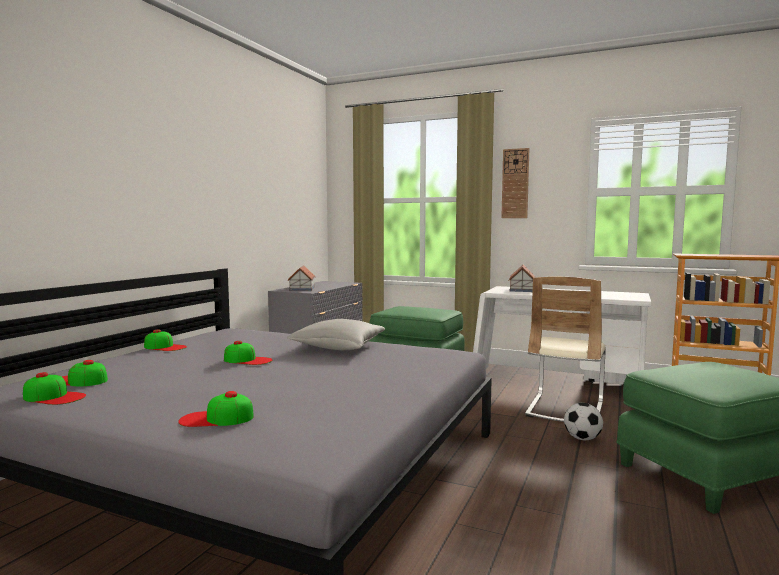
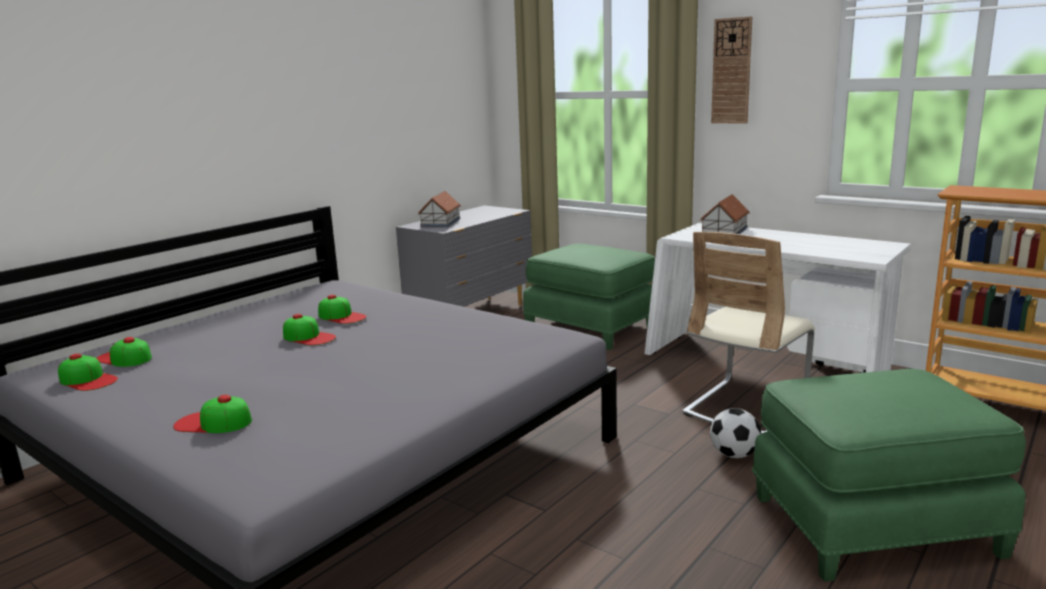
camera: 15 degrees right, 10 degrees up
(165, 347) = (240, 310): cap -> cap (341, 316)
(338, 347) = (428, 320): grey pillow -> none

